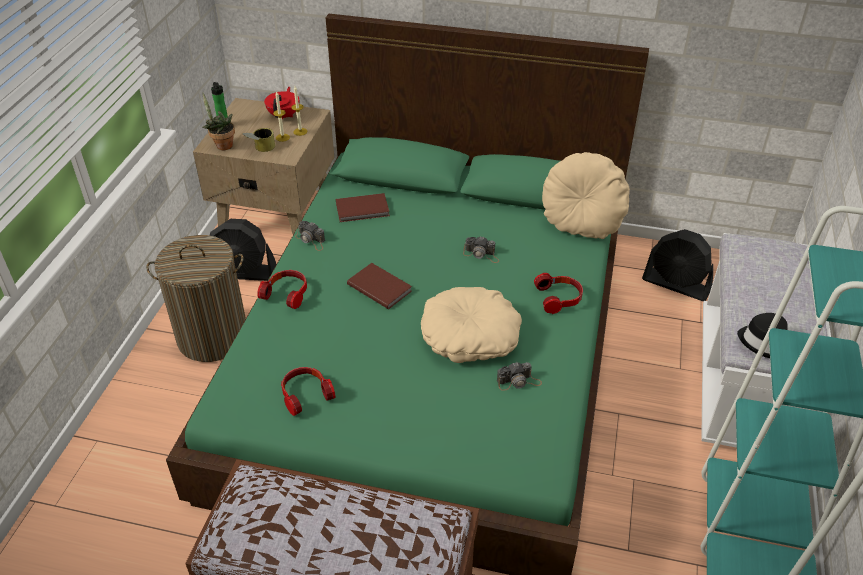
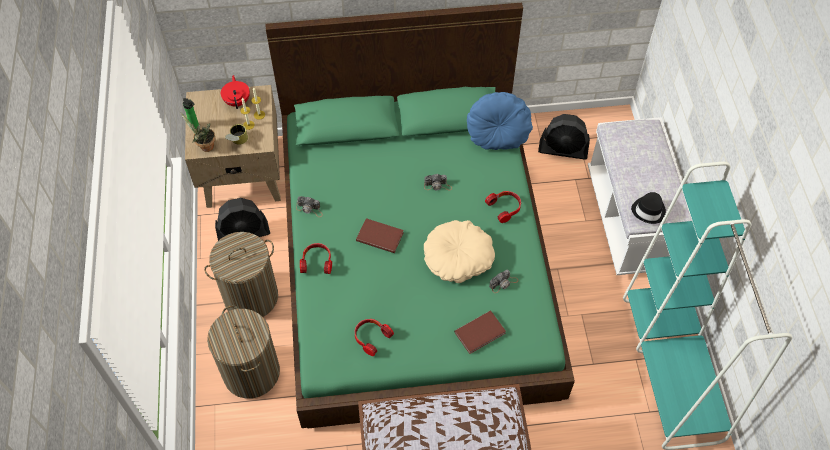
camera: 20 degrees left, 15 degrees up
(163, 418) = (251, 372): none -> laundry basket
(363, 210) = (334, 169): brown book -> brown book (481, 333)
(581, 227) = (497, 140): beige pillow -> blue pillow

